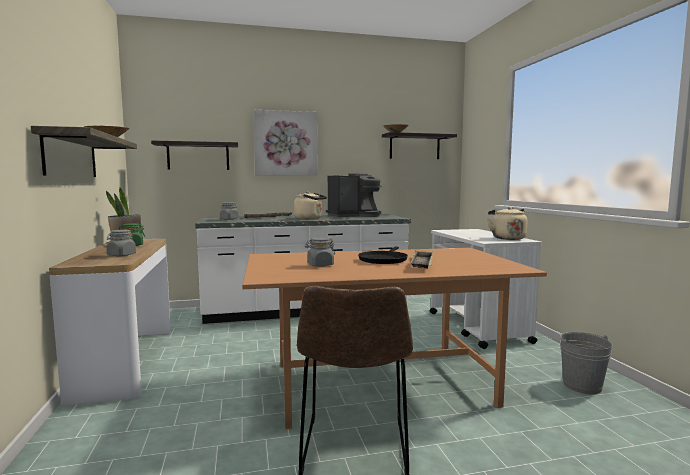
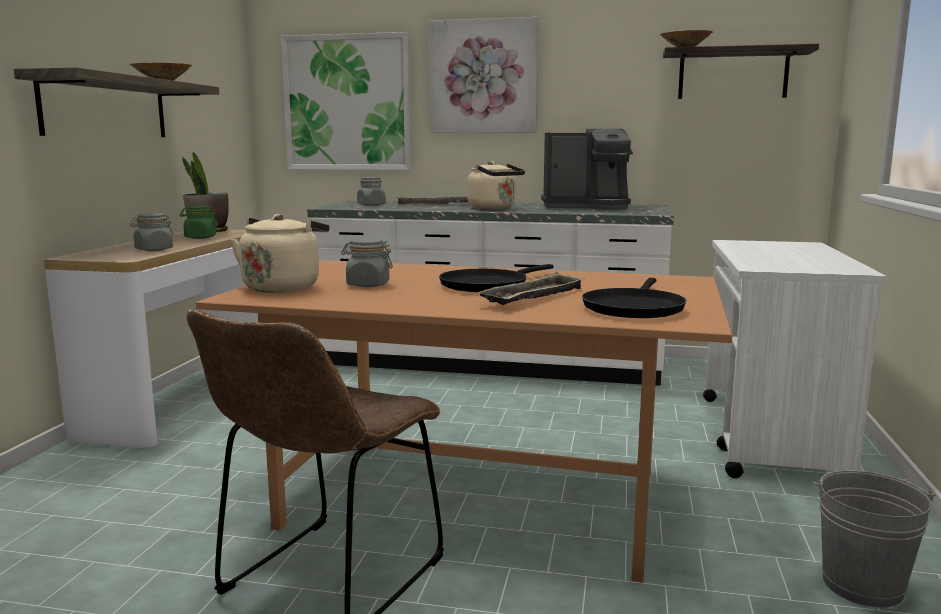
camera: 25 degrees right, 5 degrees up
(198, 156) = (347, 103): shelf -> picture
(479, 264) = (634, 308): none -> black frying pan
(507, 238) = (823, 264): beige kettle -> beige kettle (283, 287)

